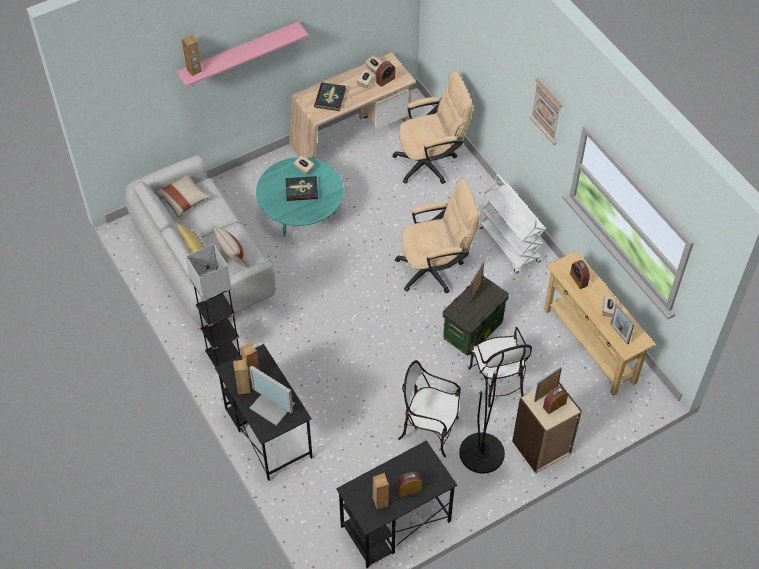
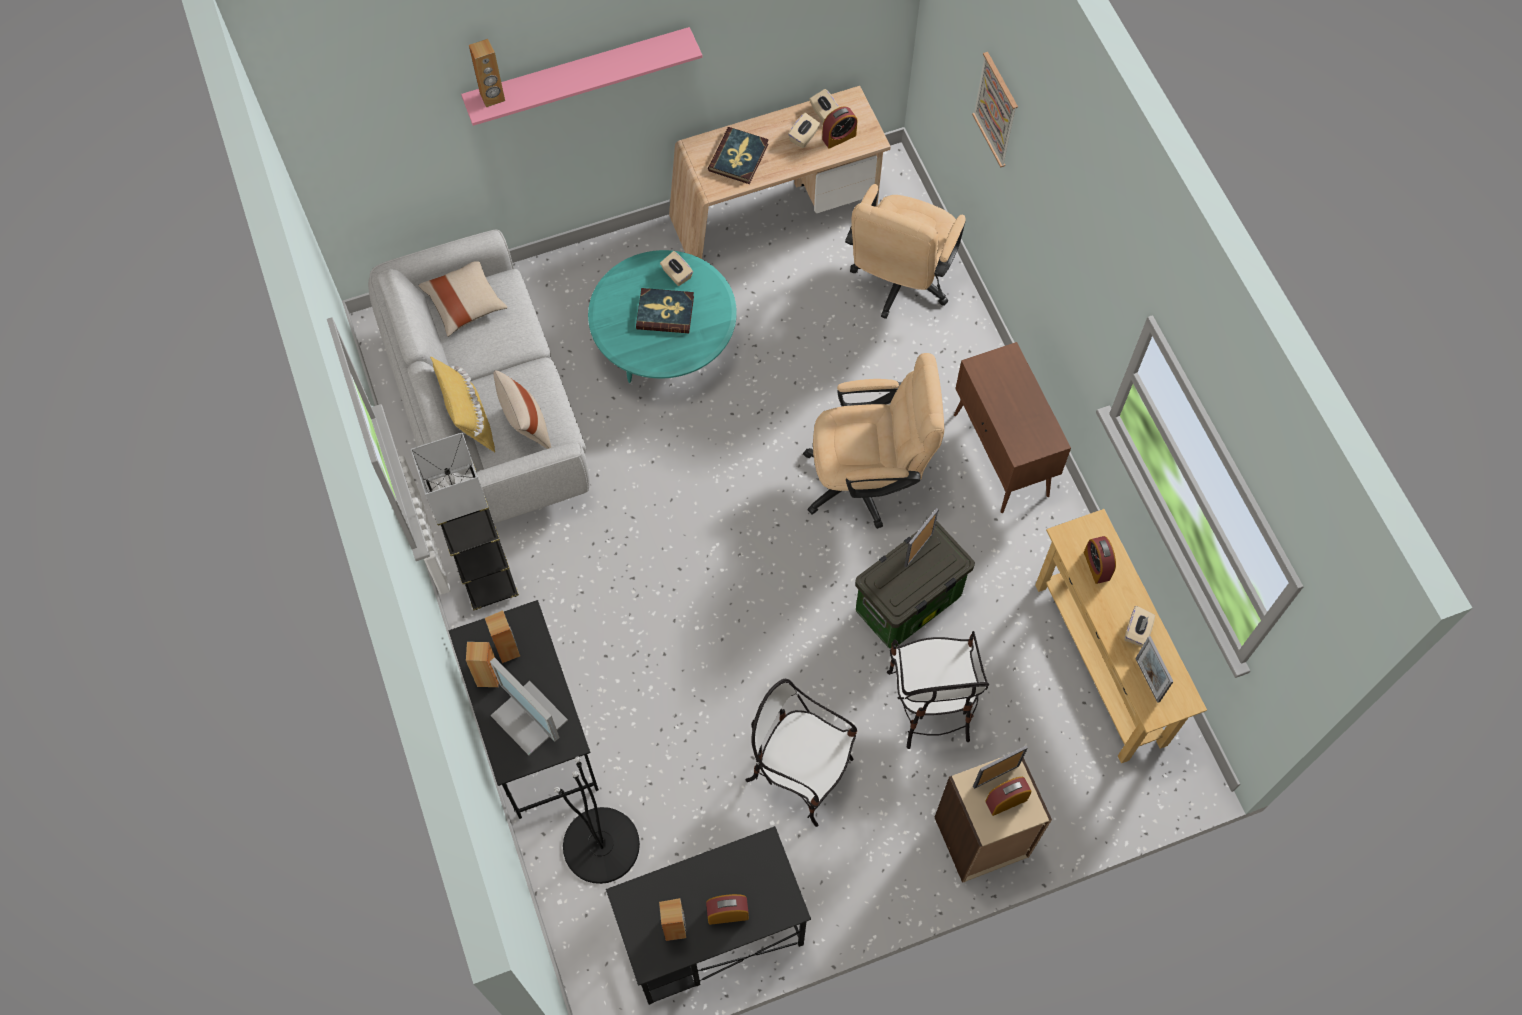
camera: 10 degrees right, 10 degrees up
(431, 162) = (899, 283): beige office chair -> beige office chair turned 120 degrees clockwise
(481, 453) = (879, 829): black floor lamp -> black floor lamp (601, 845)
(510, 245) = (1001, 456): white cart -> brown cabinet
(546, 111) = (1092, 266): picture -> picture (996, 109)

